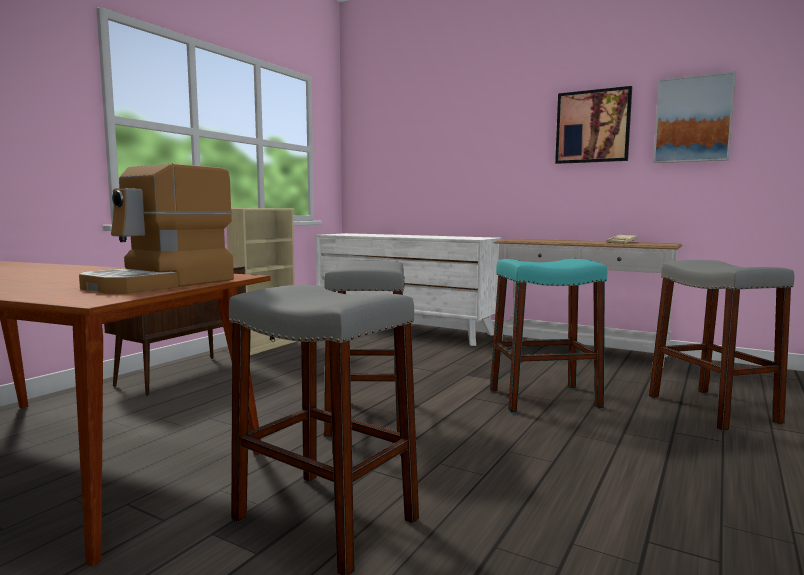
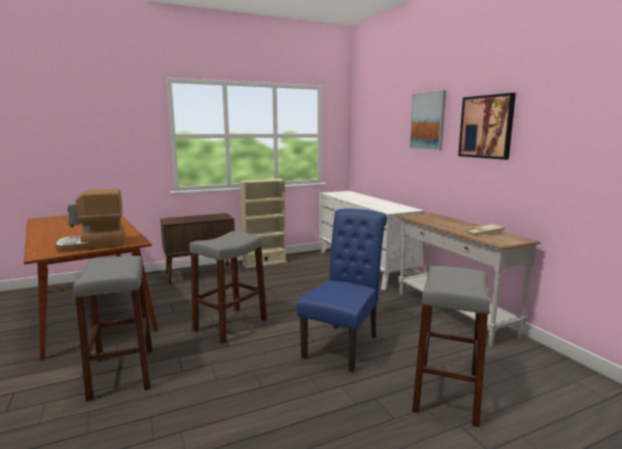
camera: 35 degrees right, 5 degrees up
(544, 398) = (344, 344): turquoise stool -> blue chair
(693, 119) = (560, 126): picture -> picture (428, 121)

